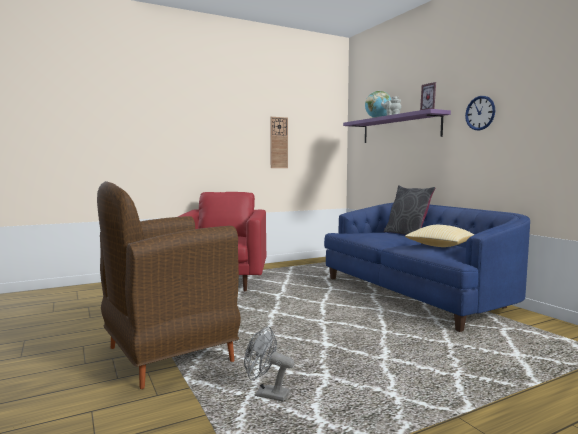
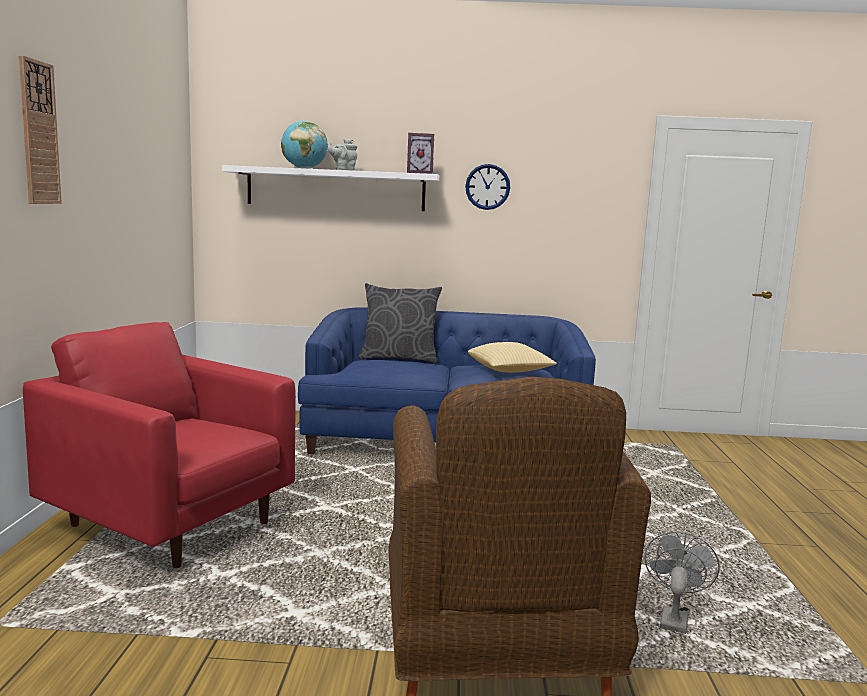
camera: 60 degrees left, 5 degrees up
(266, 394) = (673, 618): grey fan -> grey fan turned 150 degrees clockwise
(278, 142) = (127, 202): wall clock -> wall clock (39, 133)
(399, 129) = (336, 189): purple shelf -> white shelf

